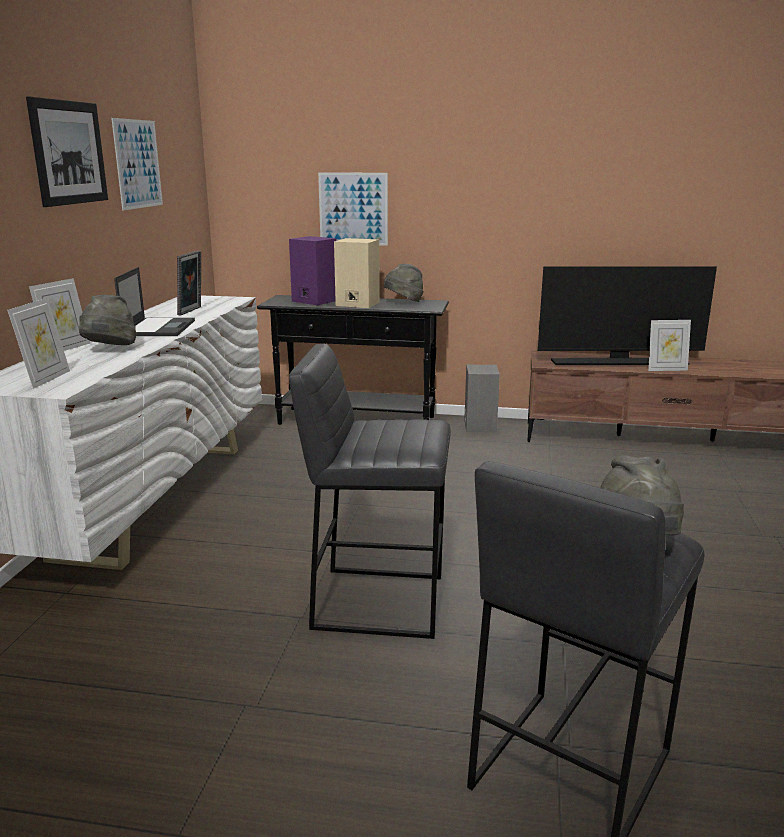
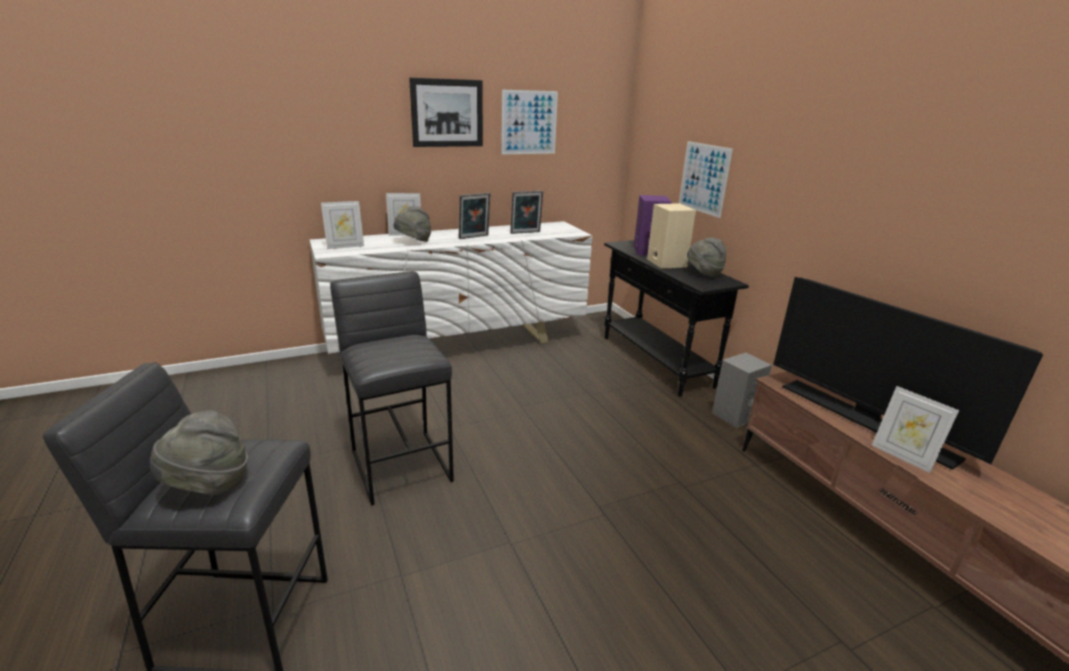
camera: 55 degrees right, 5 degrees up
(159, 328) = (474, 237): laptop -> picture frame

